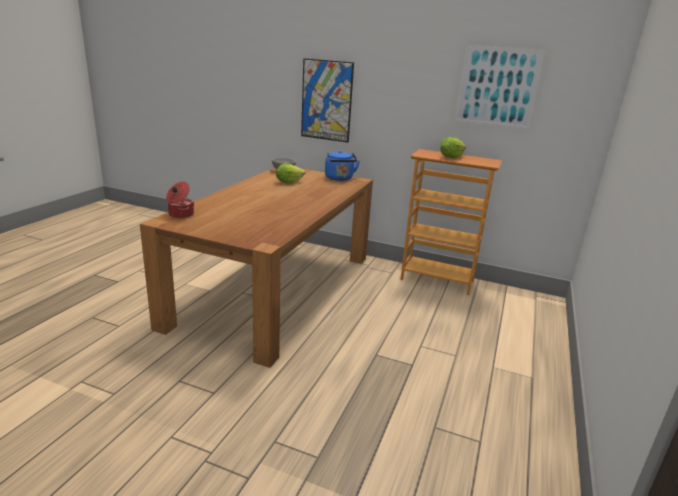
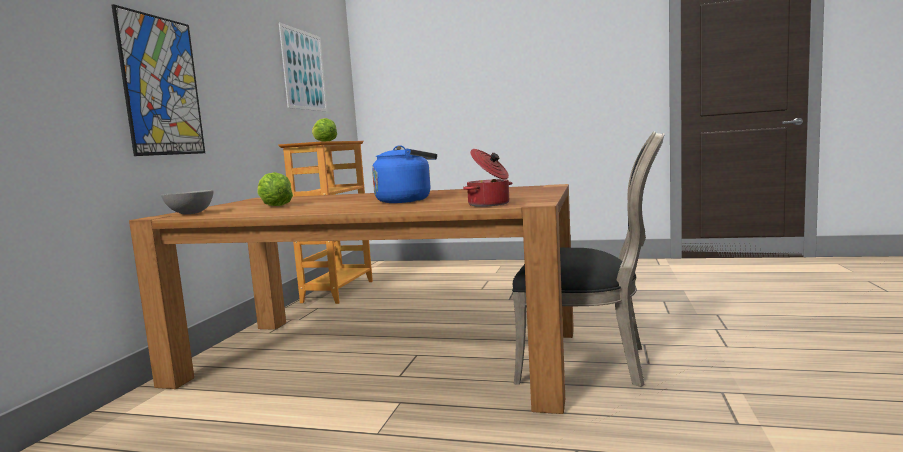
camera: 95 degrees left, 15 degrees down
(204, 356) = (587, 362): none -> black chair
(339, 179) = (251, 201): blue kettle -> blue kettle (407, 201)

